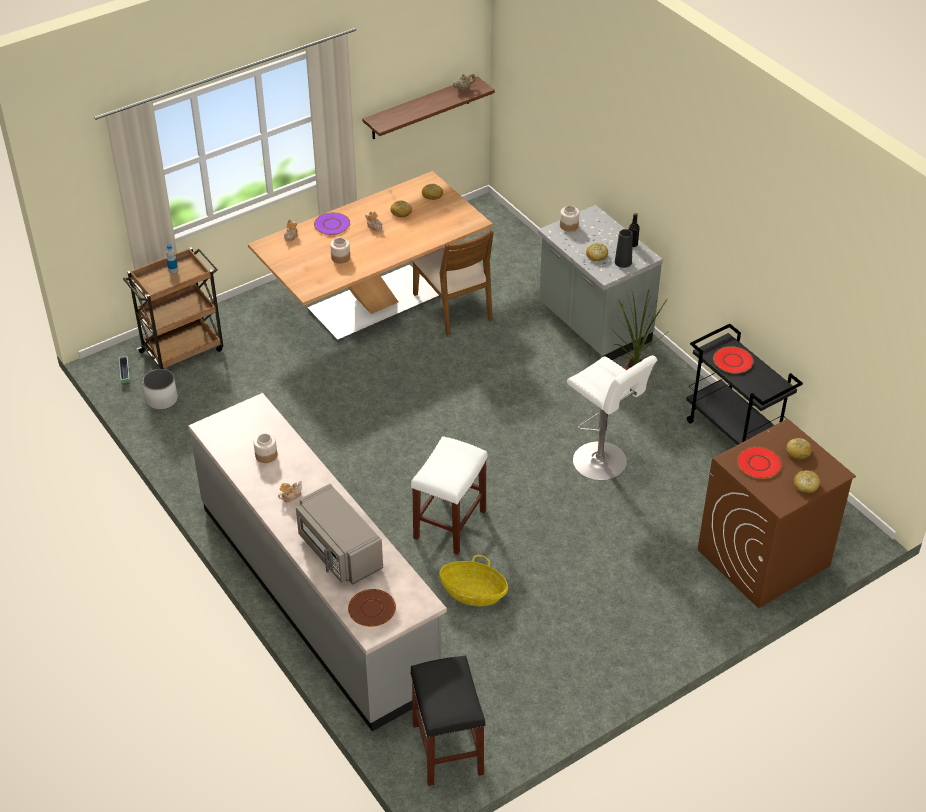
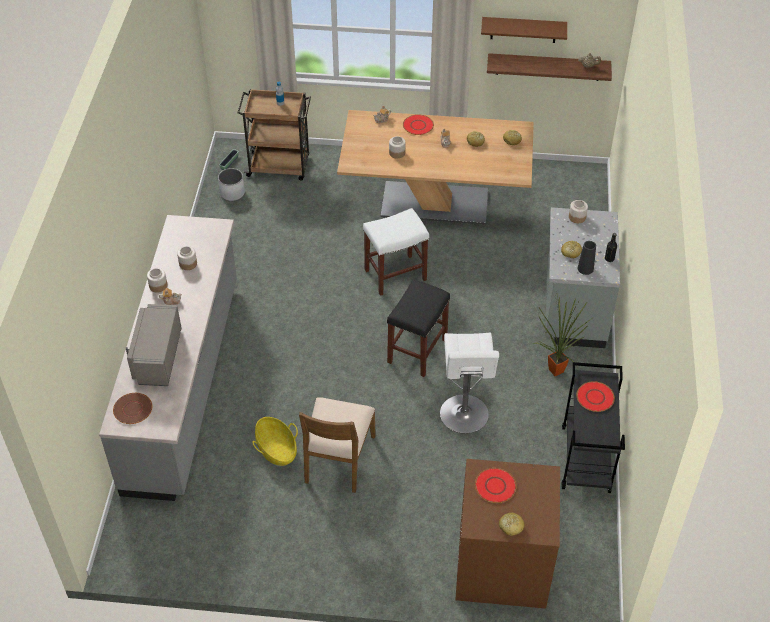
camera: 40 degrees right, 5 degrees up
(260, 491) = (158, 286): none -> jar
(332, 224) = (418, 125): purple plate -> red plate
(392, 76) = (523, 29): none -> brown shelf
(447, 748) = (149, 540): black stool -> black stool (417, 350)
(450, 525) = (313, 392): white stool -> white stool (394, 275)
(454, 308) = (486, 238): brown chair -> brown chair (338, 459)
(798, 452) = (536, 498): bread -> none

